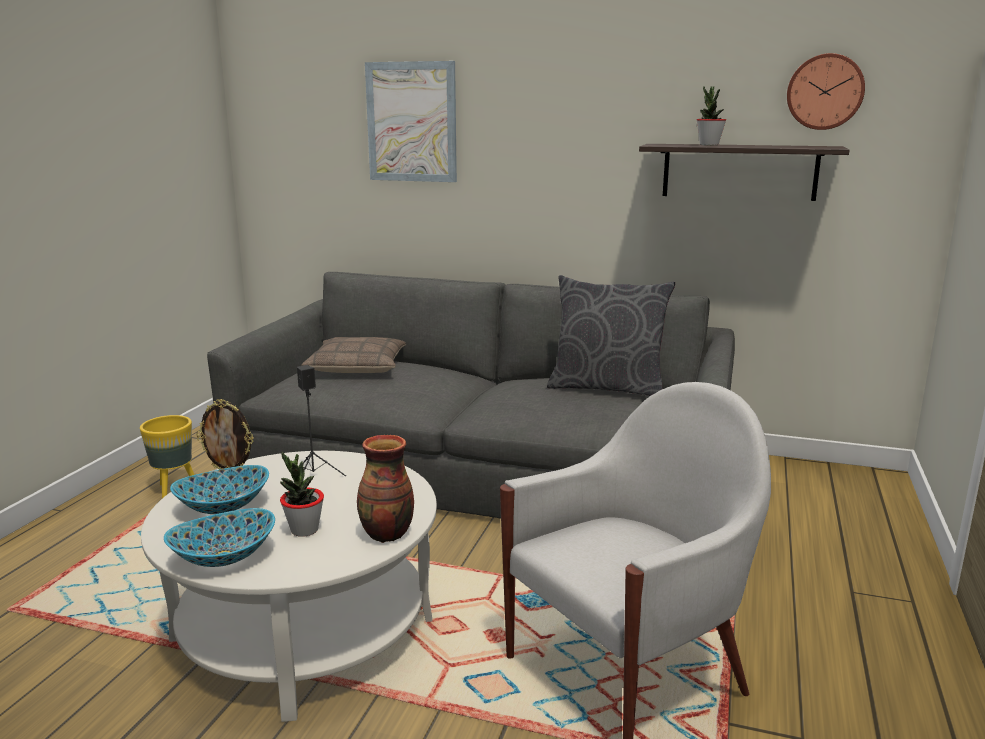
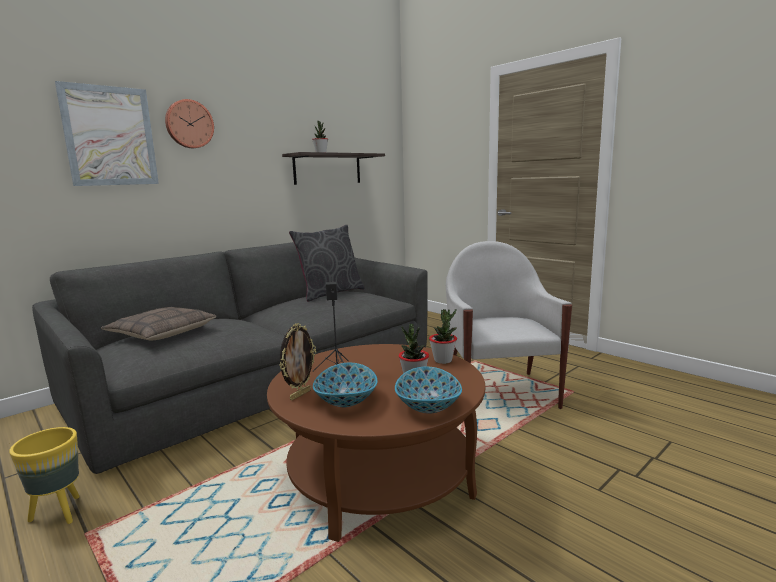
camera: 60 degrees left, 5 degrees down
(304, 629) = (380, 474): white coffee table -> brown coffee table
(386, 534) = (443, 360): vase -> potted plant
(824, 92) = (355, 128): wall clock -> wall clock (189, 124)

